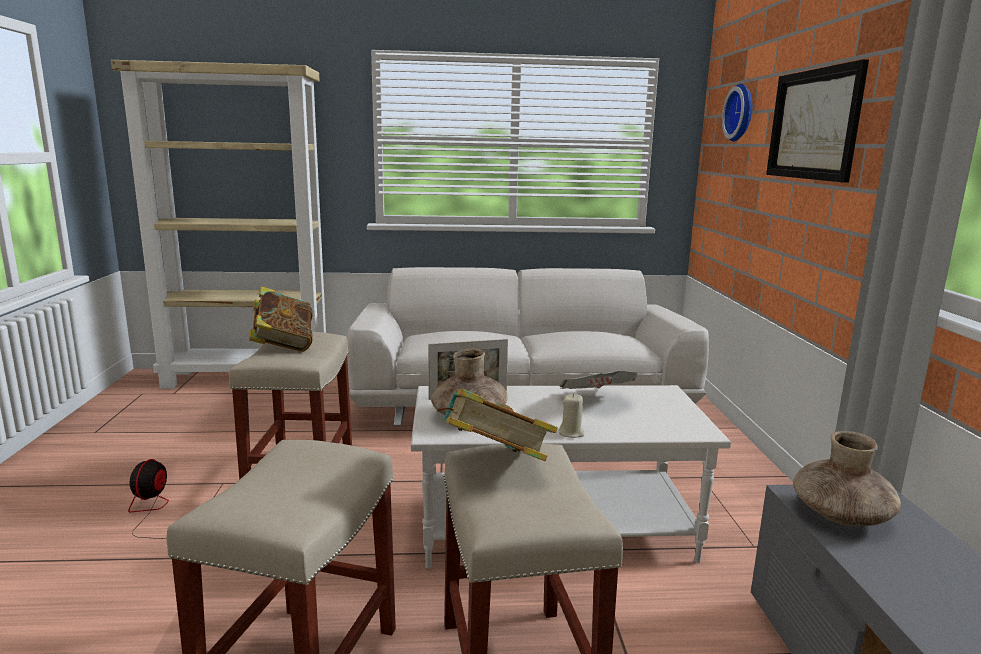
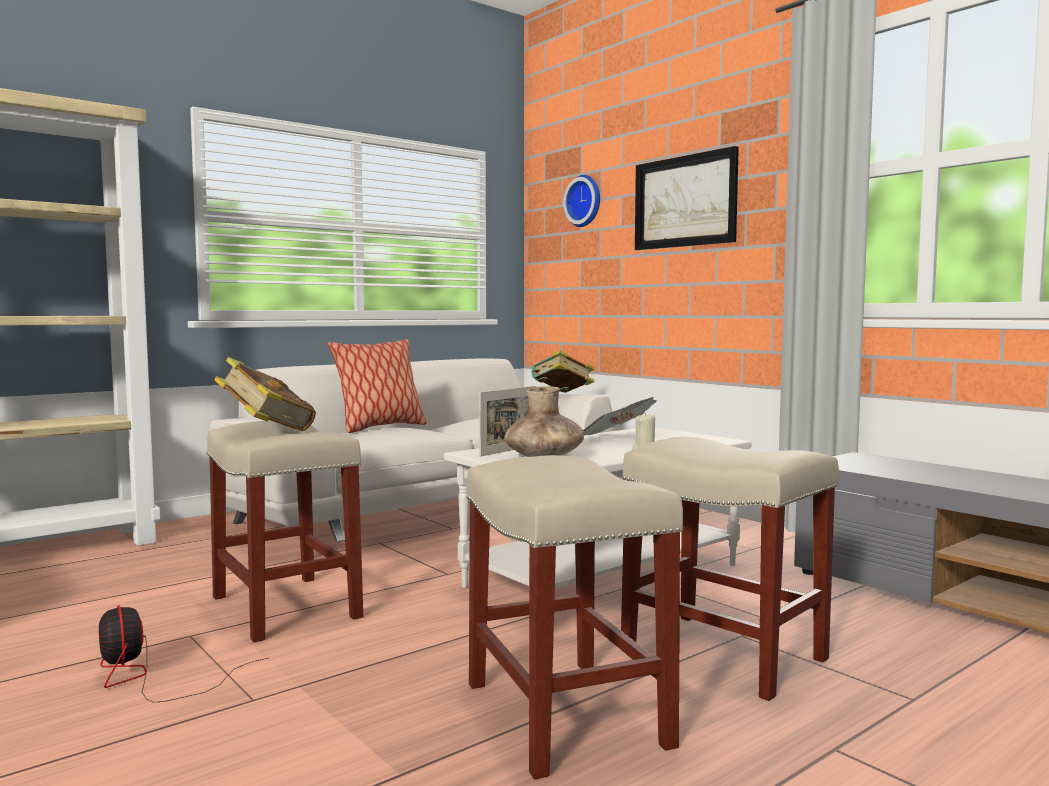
camera: 35 degrees left, 10 degrees down
(466, 332) = (380, 427): none -> pillow
(493, 464) = (688, 444): book -> book (562, 394)
(841, 515) = (862, 465): brown vase -> none

